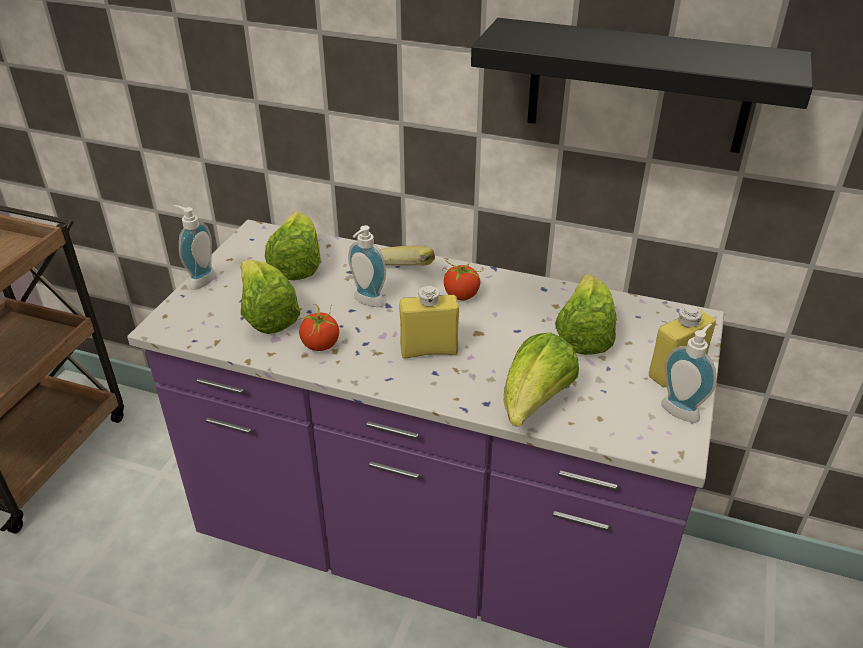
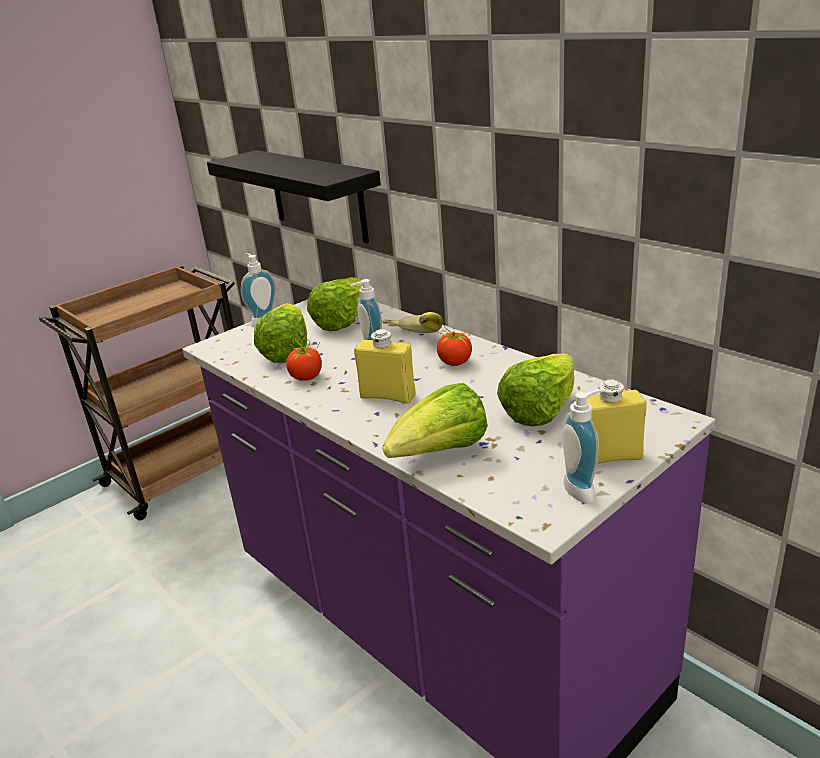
camera: 30 degrees right, 10 degrees down
(638, 86) = (616, 157): black shelf -> black shelf (317, 195)

